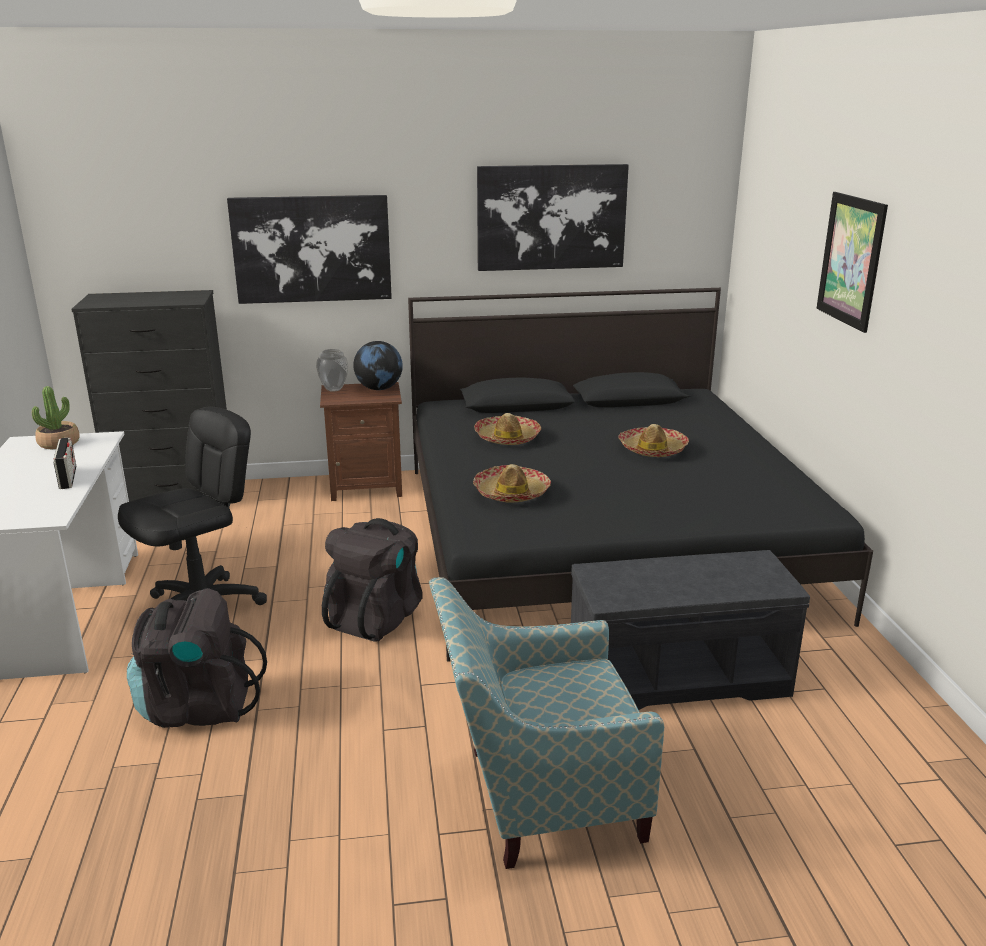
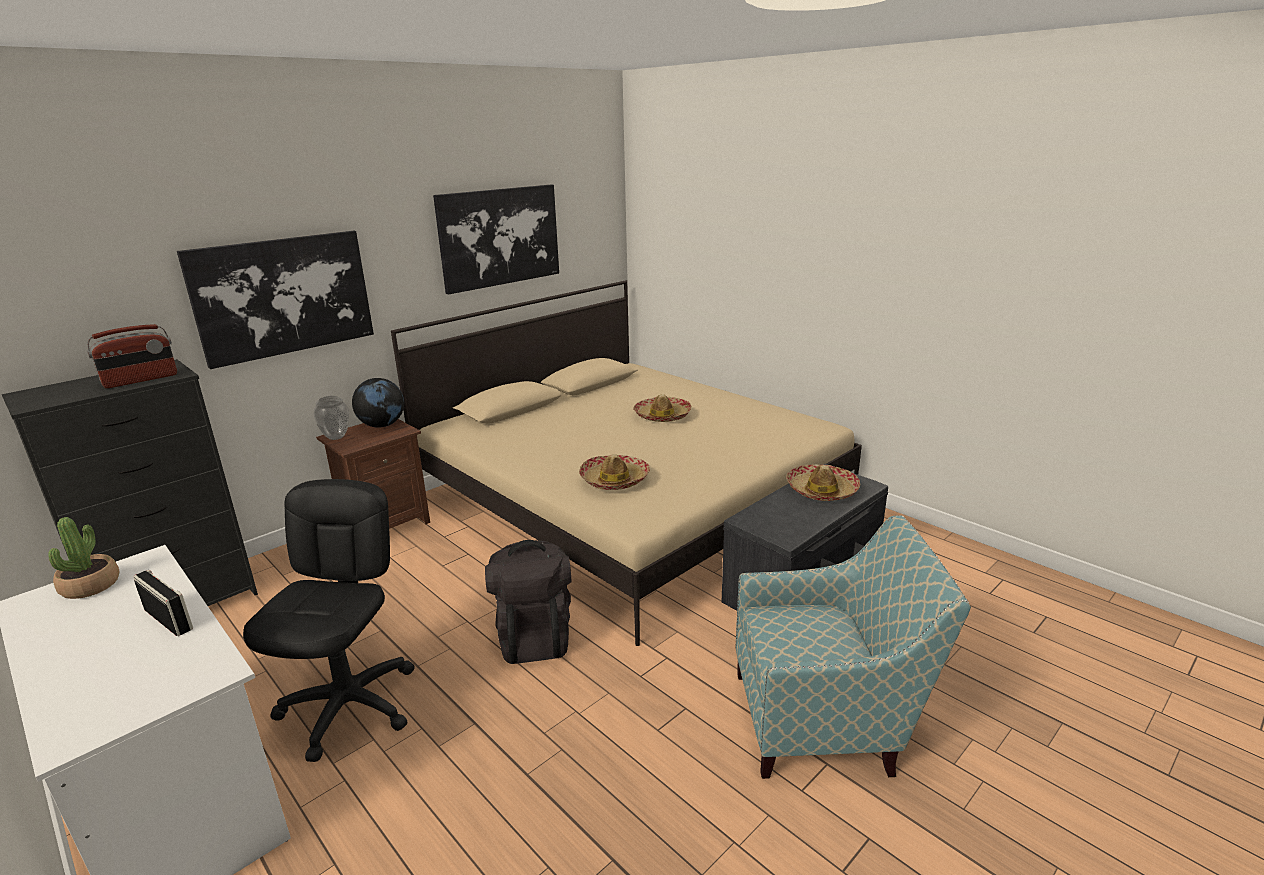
camera: 35 degrees left, 0 degrees up
(167, 300) = (140, 380): none -> radio
(198, 706) = (464, 804): black backpack -> none
(507, 438) = (543, 437): hat -> hat (821, 490)
(536, 797) = (827, 719): armchair -> armchair turned 135 degrees counterclockwise
(602, 537) = (632, 500): black bed -> beige bed
(851, 260) = (786, 239): picture -> none

